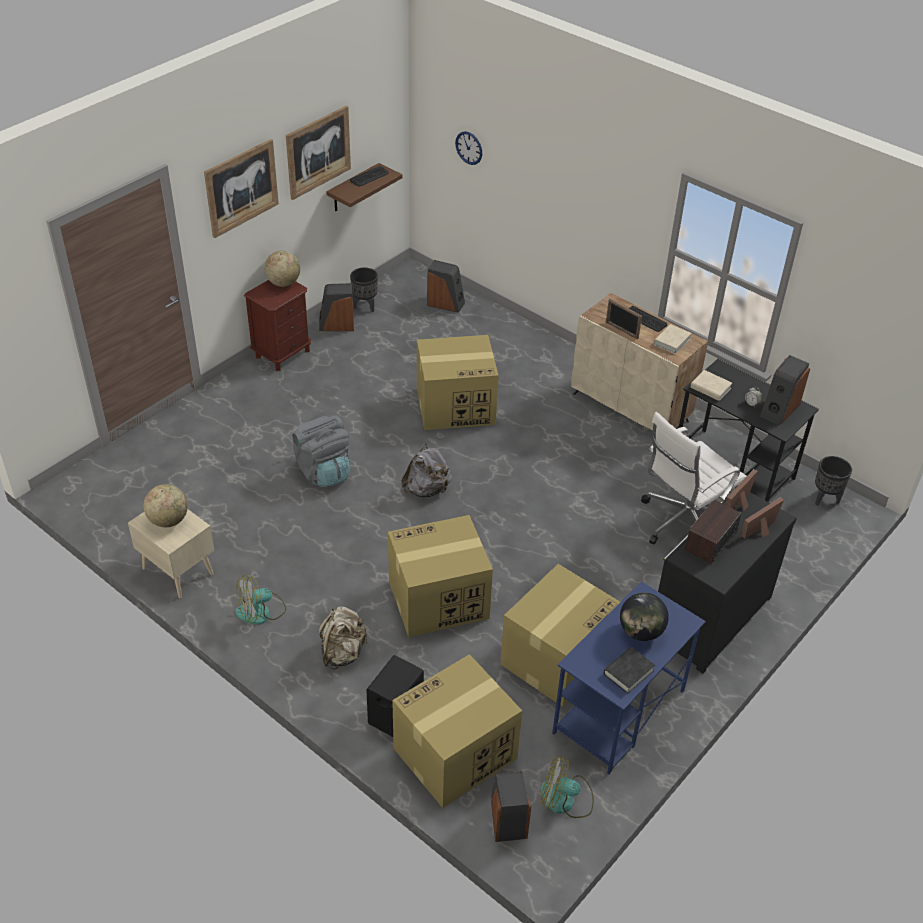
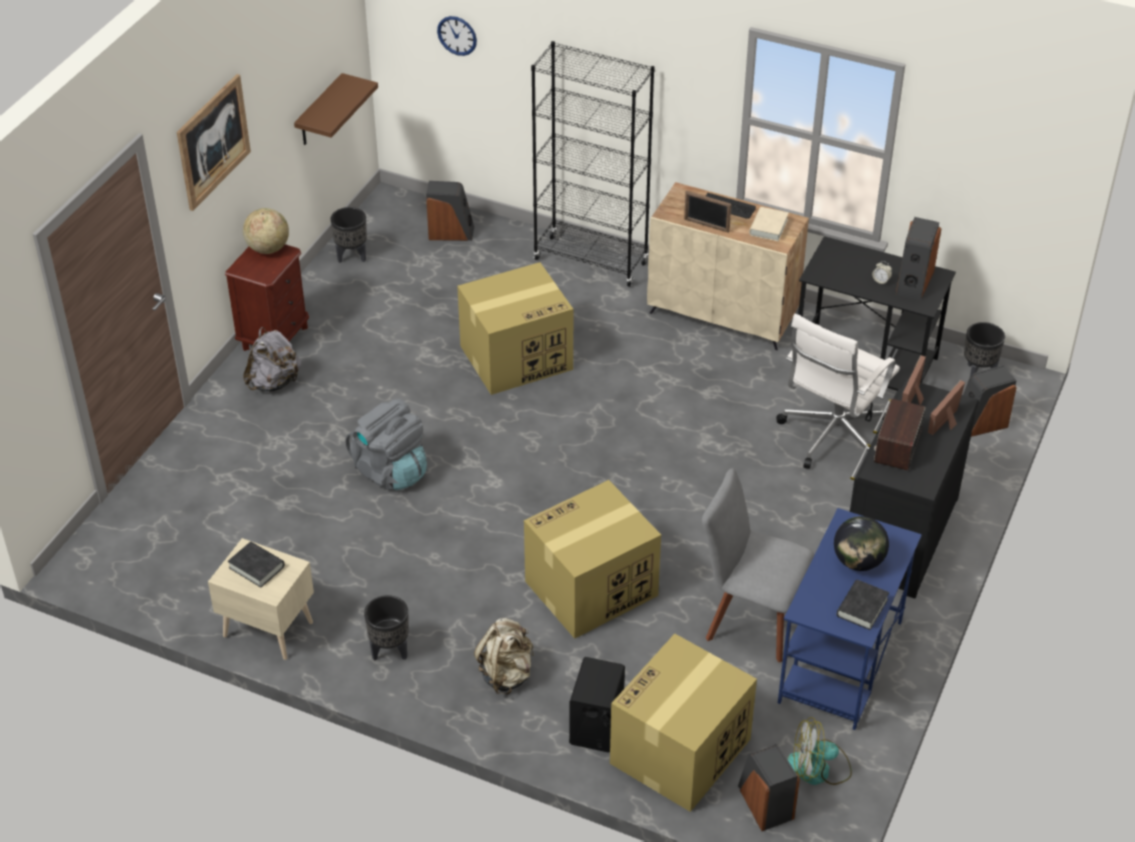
camera: 15 degrees left, 0 degrees up
(168, 520) = (256, 567): globe -> black book
(261, 612) = (390, 651): fan -> black planter
(318, 152) = (283, 76): picture -> none
(337, 325) = (326, 287): speaker -> speaker (980, 423)
(369, 177) = (339, 94): keyboard -> none
(427, 489) = (524, 465): grey backpack -> grey backpack (274, 382)
(543, 346) = (591, 261): none -> black bookcase
(557, 657) = (751, 619): cardboard box -> grey chair
(710, 388) = (829, 273): beige book -> none

